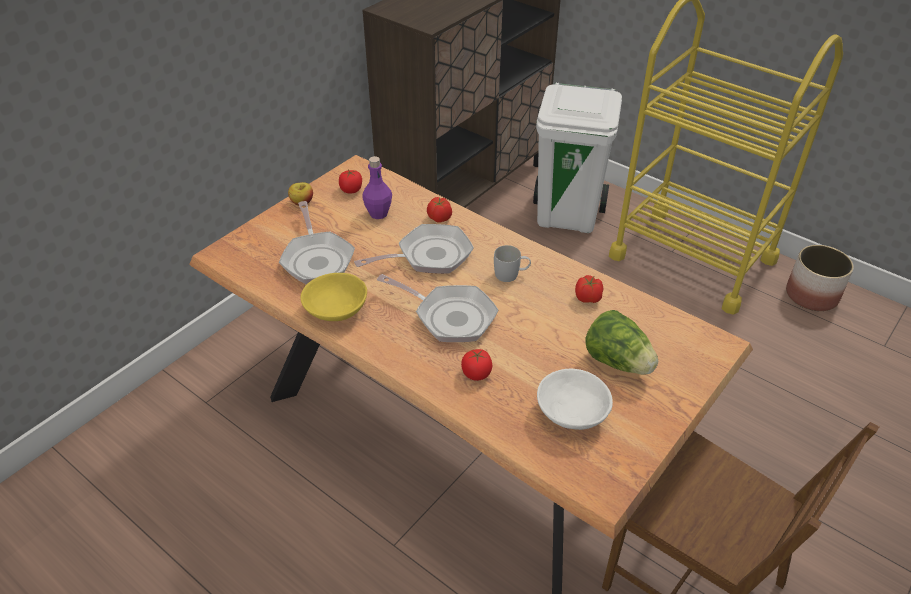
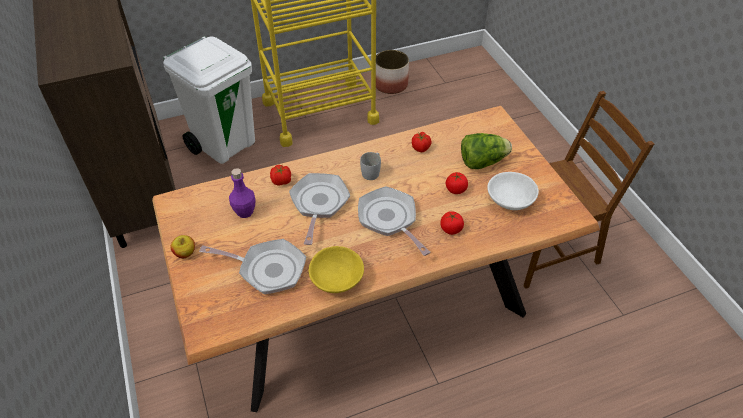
camera: 60 degrees left, 5 degrees up
(351, 190) = (199, 216): tomato -> tomato (456, 189)
(450, 316) = (389, 219): frying pan -> frying pan turned 90 degrees counterclockwise

